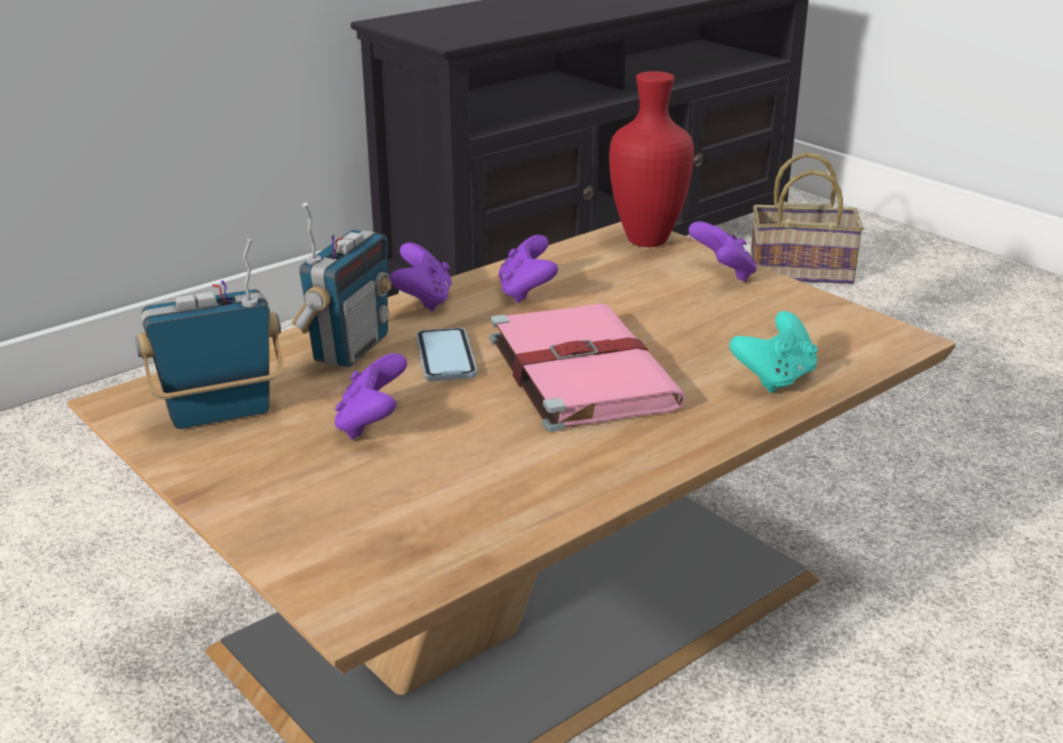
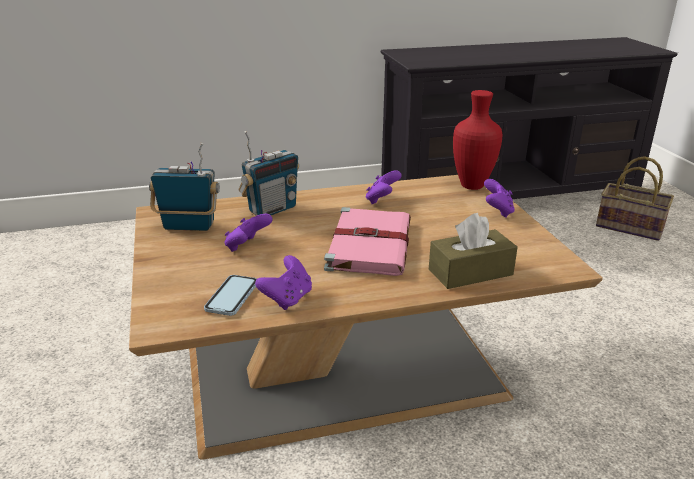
camera: 25 degrees right, 0 degrees up
(423, 301) = (327, 194): purple game controller -> purple game controller (287, 299)
(446, 357) = (311, 223): phone -> phone (232, 297)
(775, 379) = (470, 272): turquoise game controller -> brown tissue box

